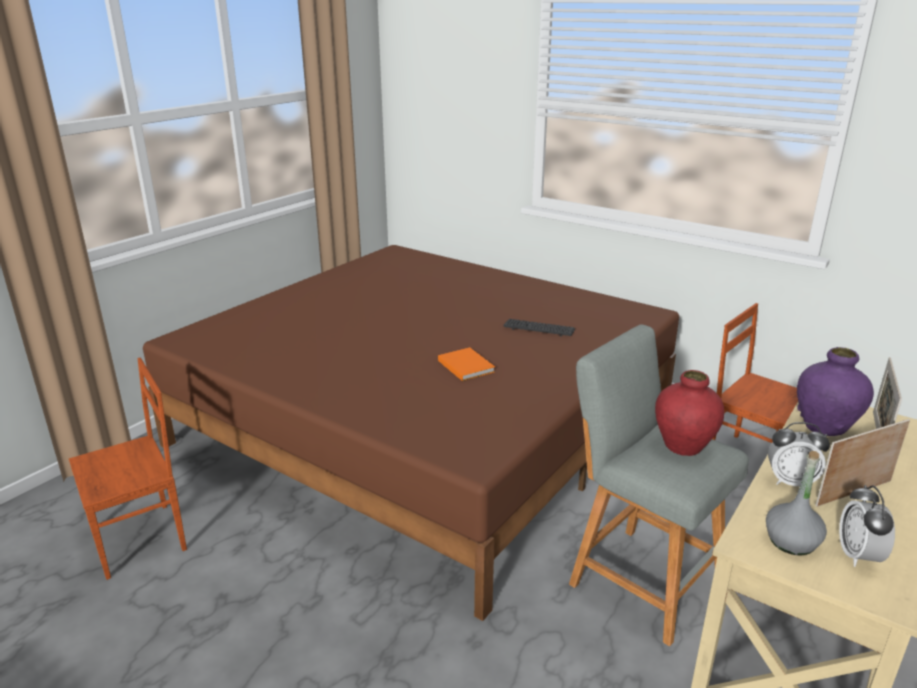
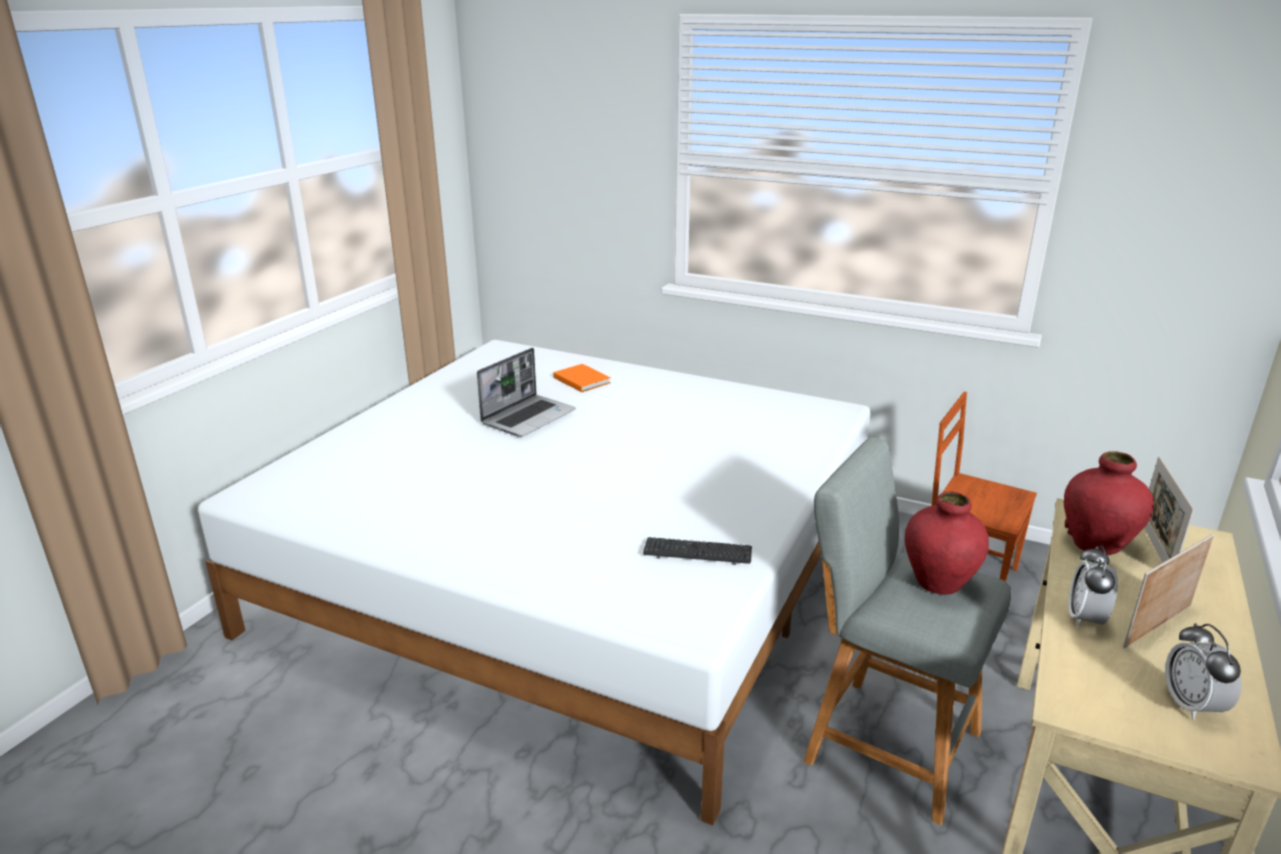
camera: 10 degrees left, 0 degrees up
(140, 540) = (230, 776): brown chair -> none
(400, 301) = (528, 417): none -> laptop
(426, 426) = (574, 573): brown bed -> white bed
(466, 365) = (641, 499): orange book -> orange book (581, 379)
(539, 329) = (714, 441): keyboard -> keyboard (697, 552)
(790, 481) = (1085, 619): alarm clock -> alarm clock turned 105 degrees clockwise
(791, 542) = (1115, 697): grey bottle -> none
(824, 427) = (1096, 545): purple vase -> red vase

